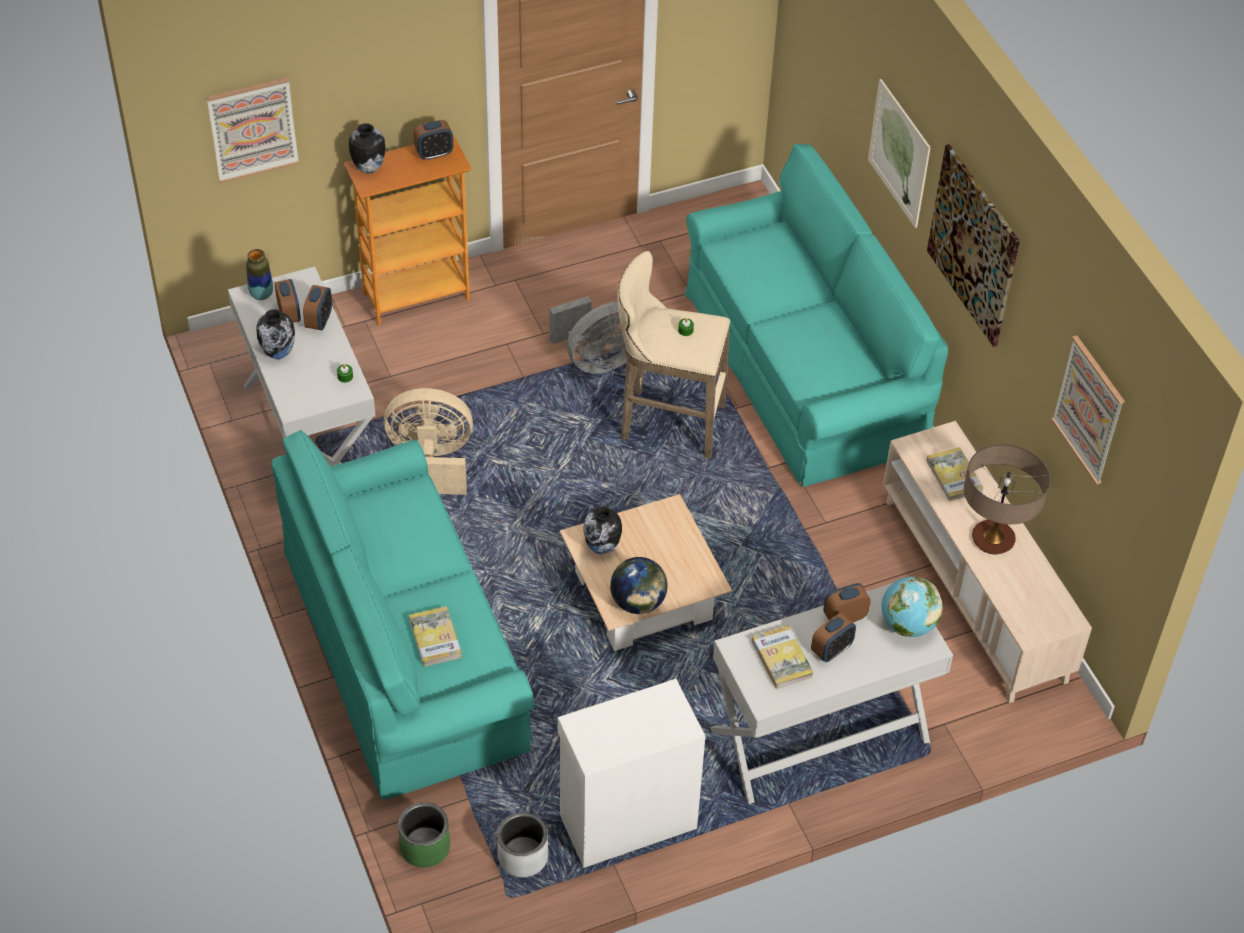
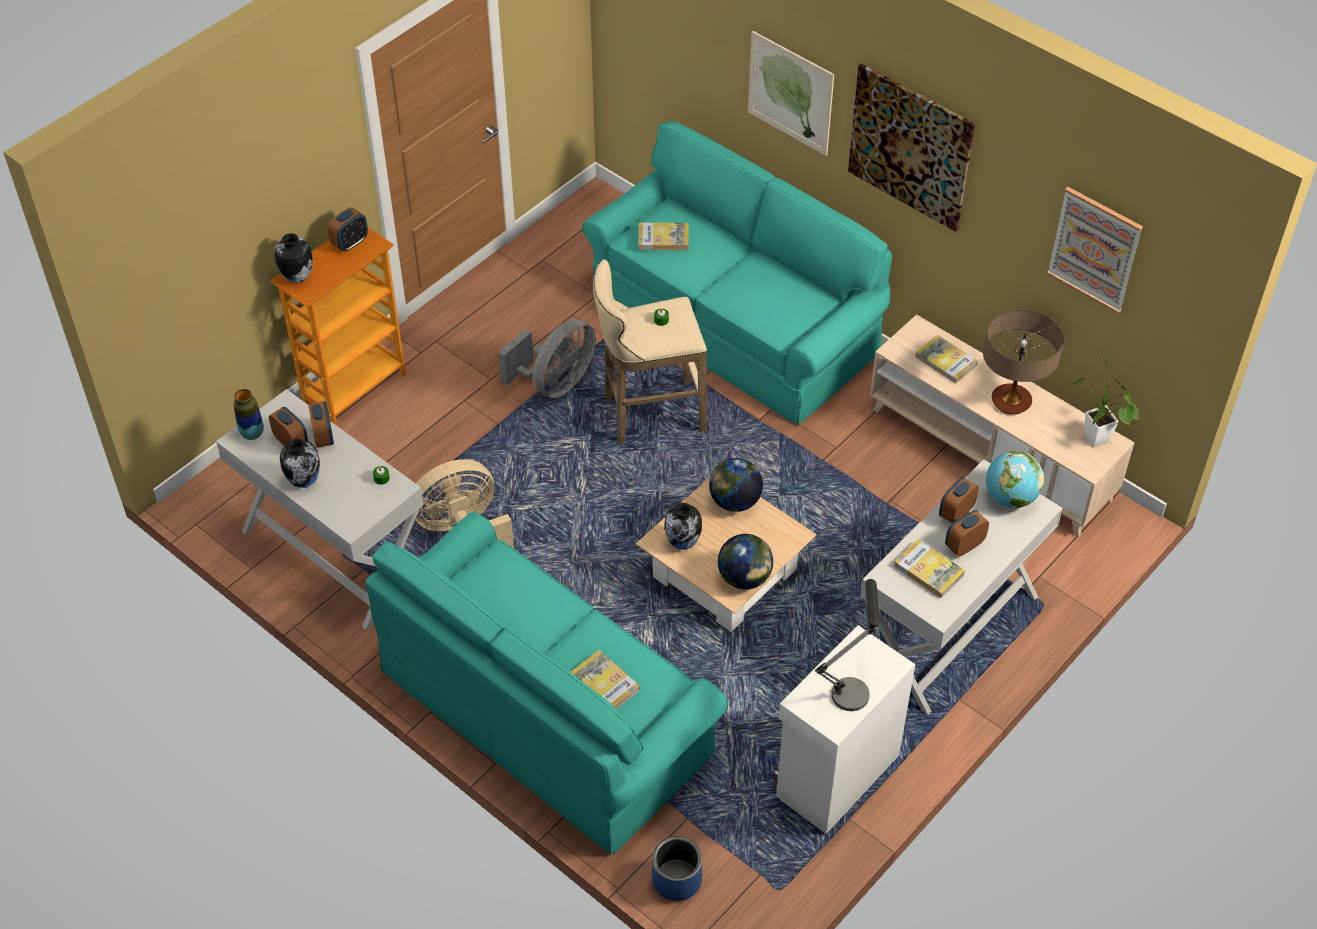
camera: 25 degrees left, 0 degrees up
(253, 129) = (185, 276): picture -> none
(424, 846) = (676, 879): green planter -> blue planter
(522, 857) = (767, 848): grey planter -> none
(633, 729) = (851, 685): none -> table lamp
(675, 529) = (735, 501): none -> globe
(753, 257) = (663, 238): none -> book
(831, 650) = (964, 545): alarm clock -> alarm clock turned 150 degrees counterclockwise
(1054, 614) = (1098, 443): none -> potted plant

